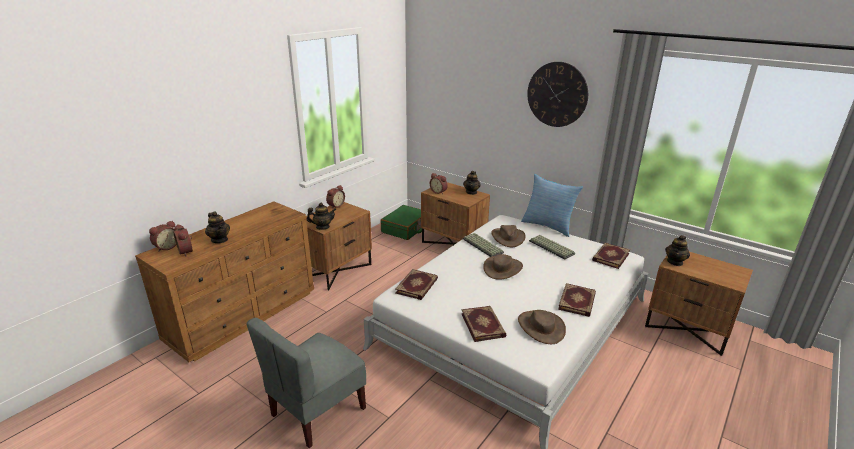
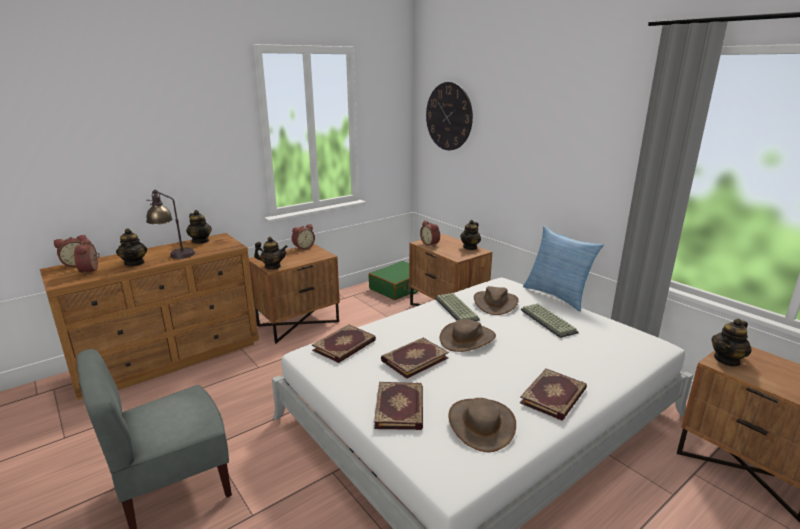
camera: 15 degrees right, 5 degrees down
(247, 227) = (174, 254): none -> table lamp
(259, 212) = (201, 241): none -> teapot
(557, 94) = (577, 122): wall clock -> wall clock (449, 116)
(610, 257) = (629, 342): book -> book (414, 359)

